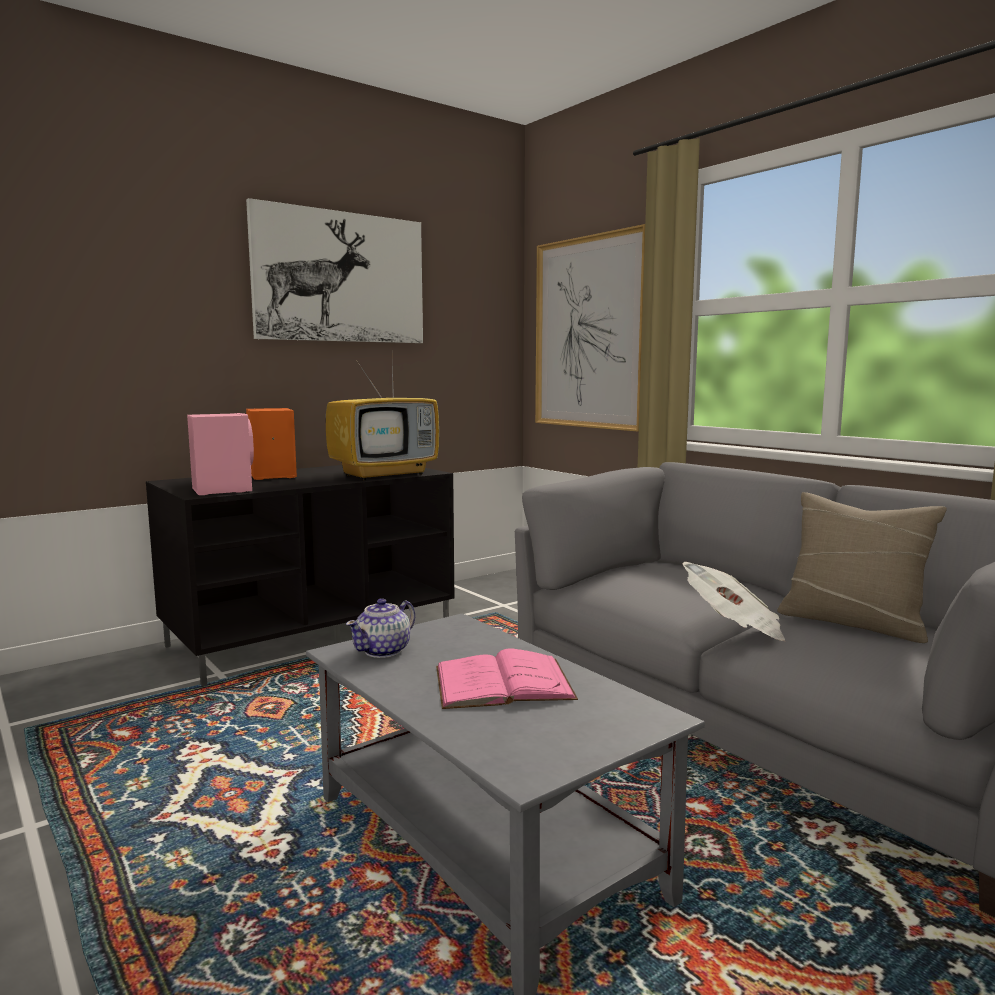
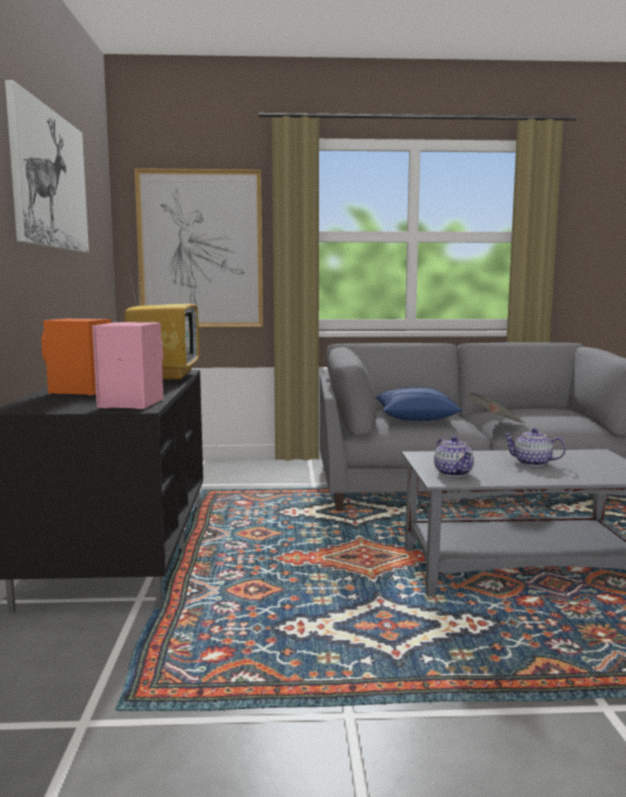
camera: 55 degrees left, 0 degrees up
(503, 682) = (532, 463): pink book -> teapot
(660, 586) = (415, 417): none -> blue pillow
(852, 623) = (514, 411): beige pillow -> none

